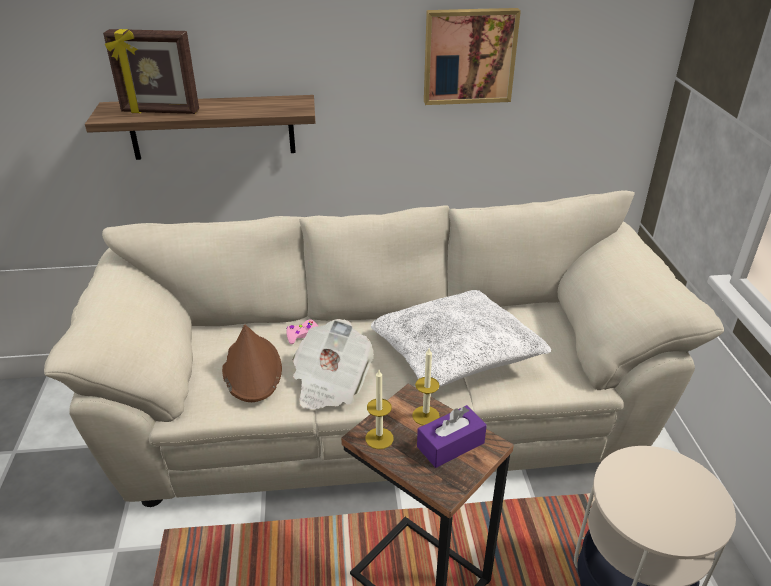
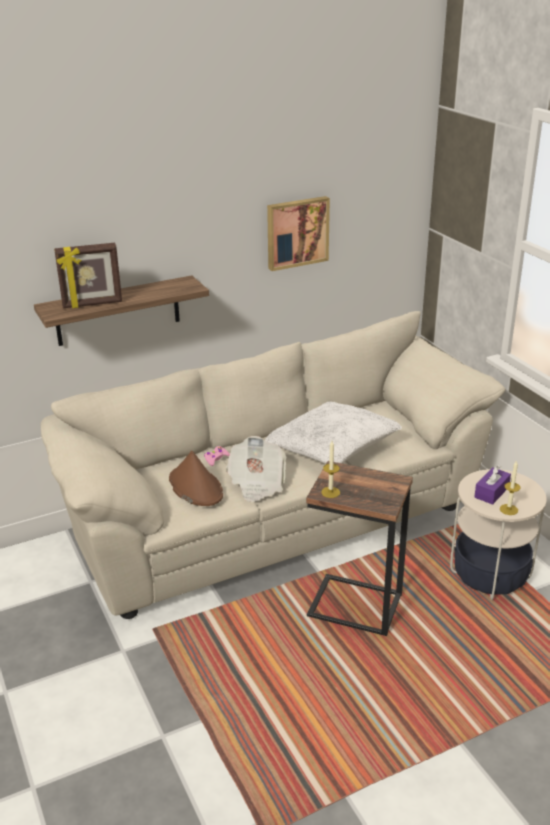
camera: 20 degrees left, 5 degrees down
(425, 416) = (351, 474): candle -> candle (508, 509)
(450, 445) = (376, 485): purple tissue box -> purple tissue box (491, 492)

